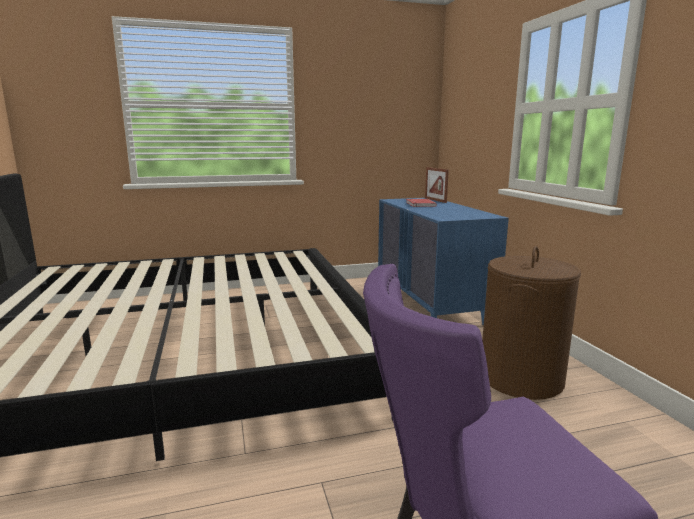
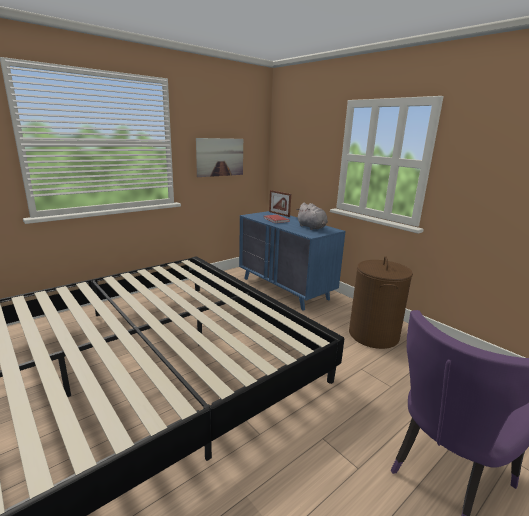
camera: 25 degrees left, 5 degrees up
(362, 124) = (220, 157): none -> picture
(460, 212) = (312, 227): none -> grey plush toy

